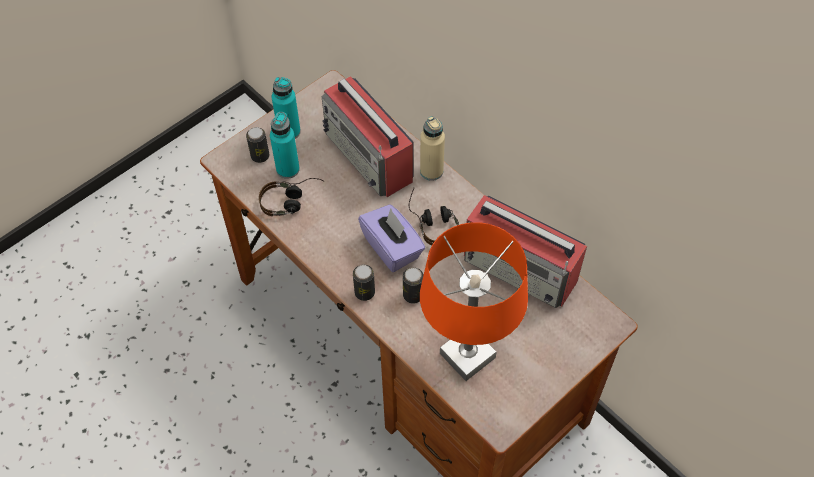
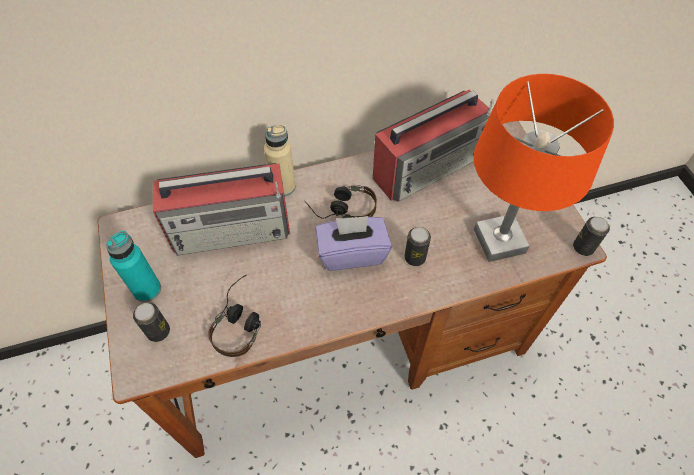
camera: 65 degrees left, 0 degrees up
(288, 169) = (196, 310): turquoise bottle -> none
(364, 292) = (391, 297): can -> can (583, 247)

